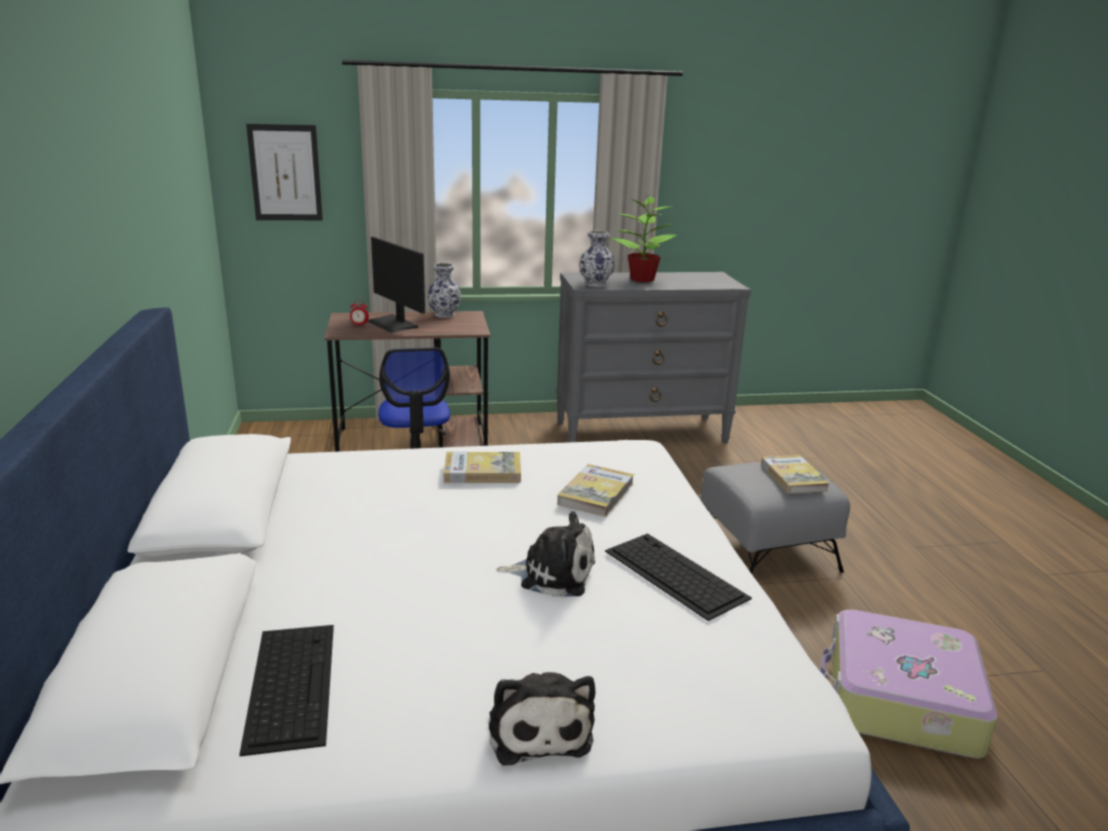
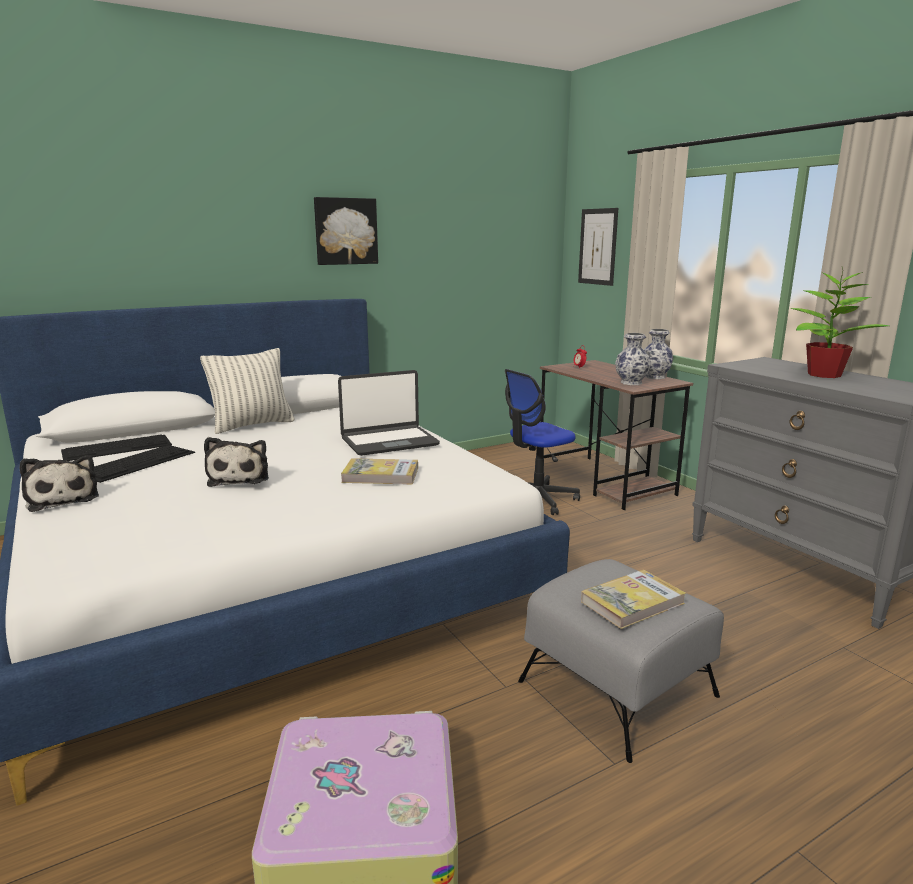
camera: 70 degrees right, 5 degrees down
(107, 199) = (345, 231): none -> picture
(291, 550) = (252, 425): none -> pillow
(393, 324) = (601, 372): monitor -> none
(482, 471) = (389, 442): book -> laptop
(538, 728) = (63, 498): plush toy -> plush toy turned 90 degrees counterclockwise
(595, 284) = (751, 366): vase -> vase (630, 383)
(673, 573) = (253, 512): keyboard -> keyboard (138, 462)

